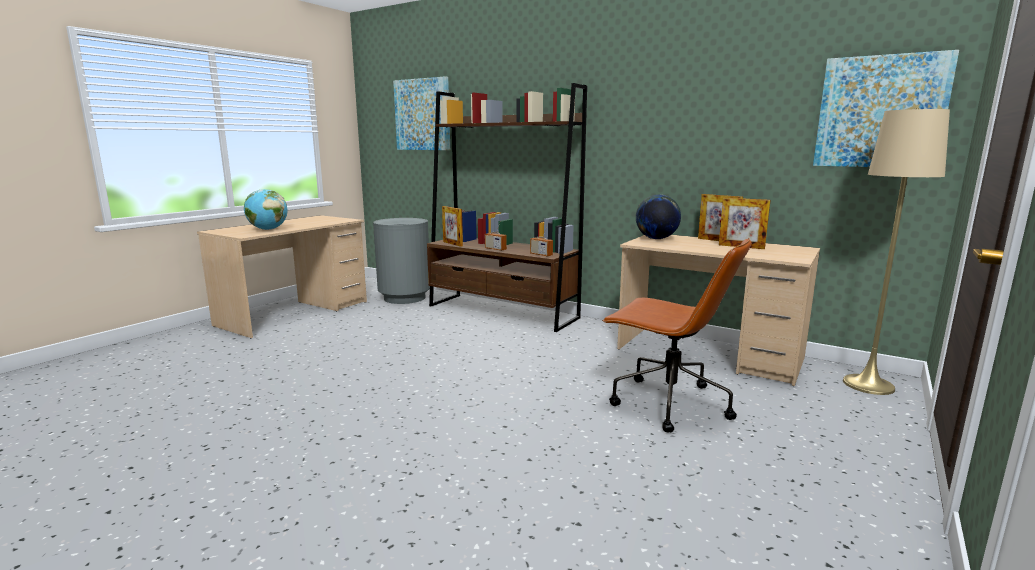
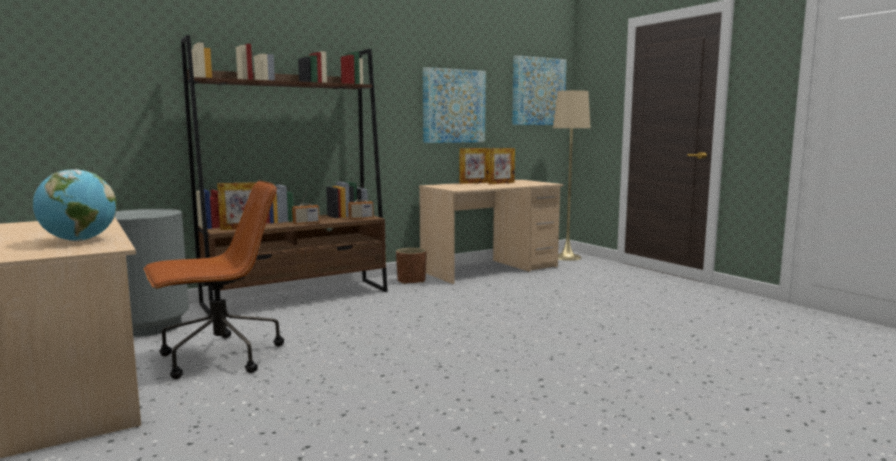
camera: 65 degrees left, 5 degrees down
(422, 115) = (112, 62): picture -> picture (453, 106)
(604, 332) = (411, 281): none -> brown planter
(656, 239) = (448, 186): globe -> none
(667, 403) = (558, 292): brown office chair -> brown office chair (219, 357)

